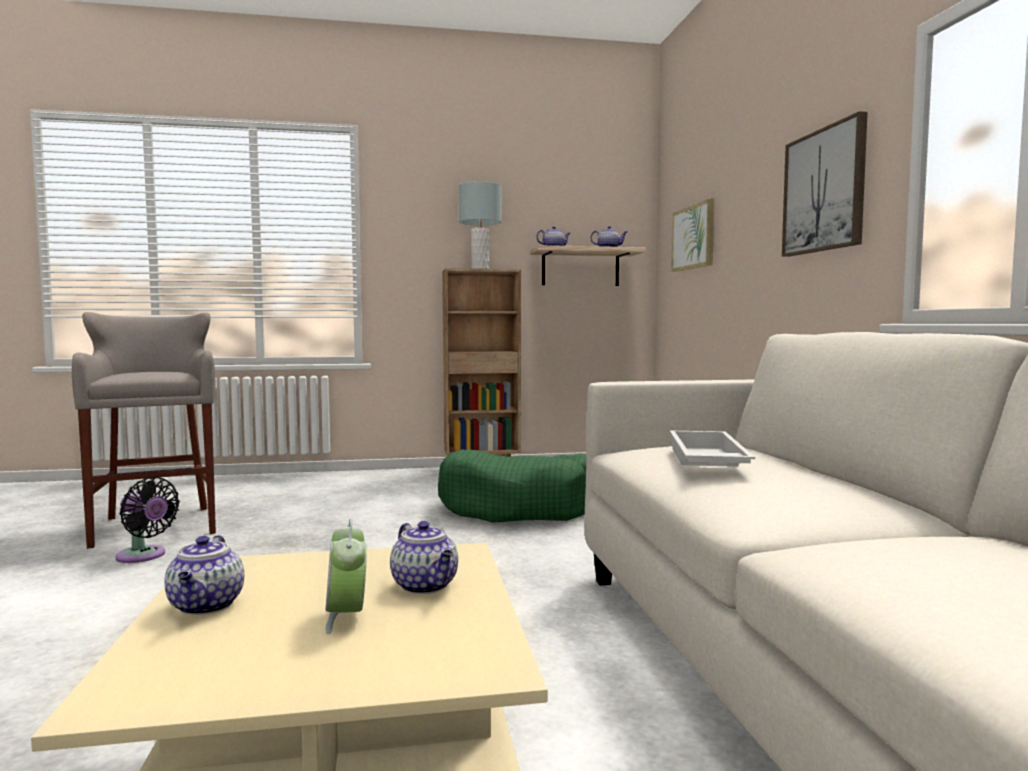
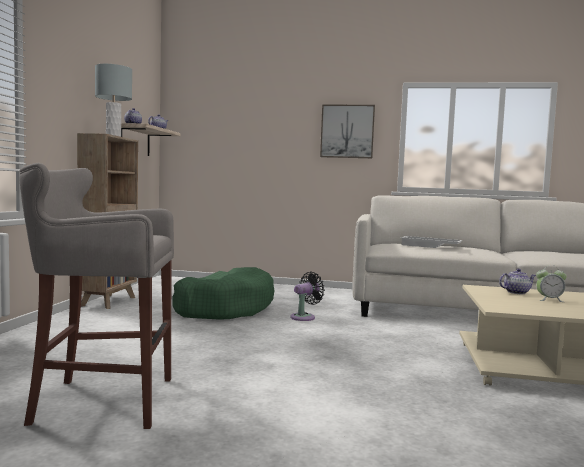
camera: 70 degrees left, 0 degrees up
(144, 556) = (210, 403): black fan -> black fan (304, 317)
(206, 606) = (546, 310): teapot -> none
(693, 237) = (219, 133): picture -> none

